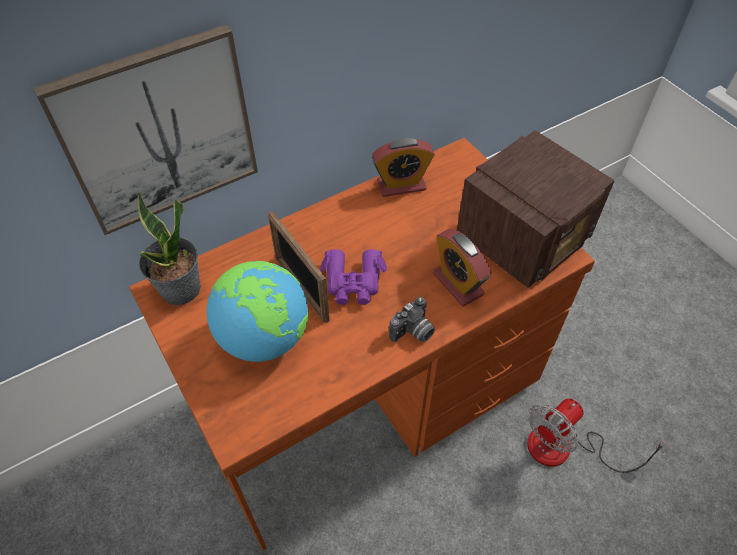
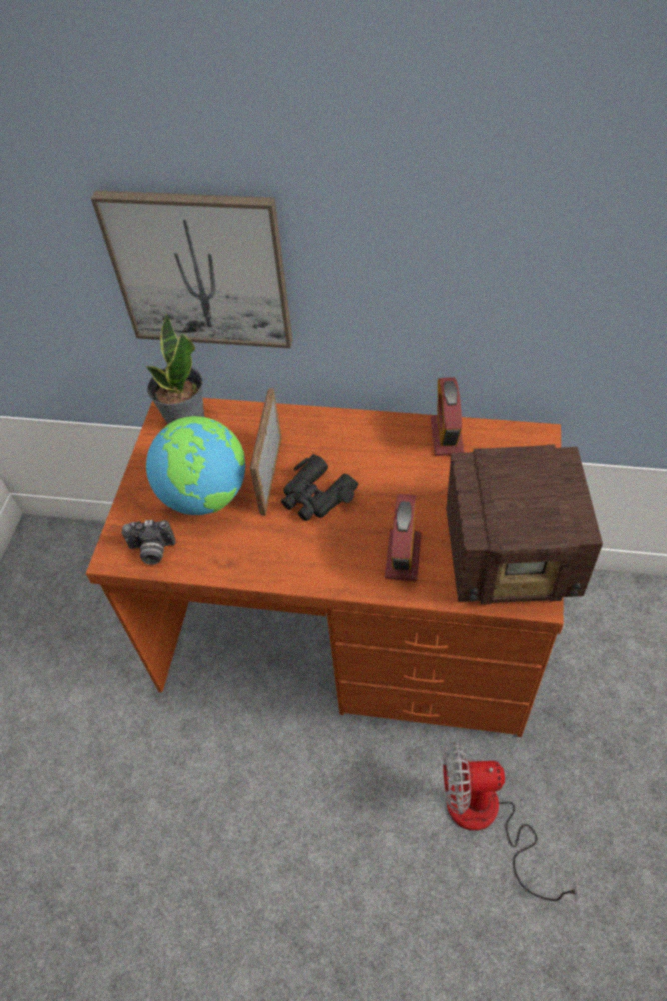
camera: 45 degrees right, 0 degrees up
(353, 282) = (316, 496): purple binoculars -> black binoculars
(401, 185) = (447, 436): alarm clock -> alarm clock turned 60 degrees clockwise
(413, 332) = (320, 571): camera -> camera (151, 551)

